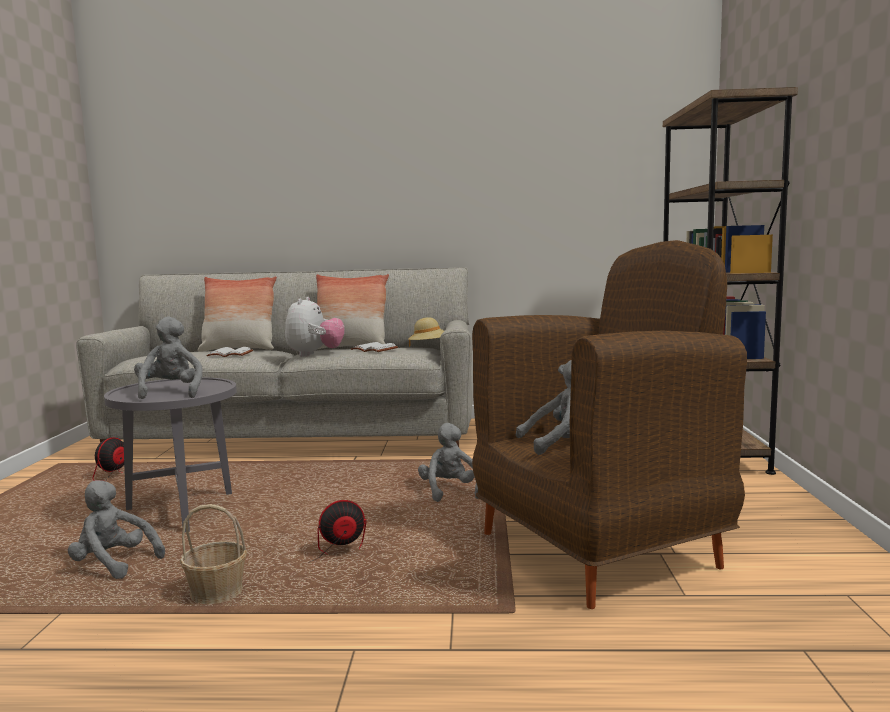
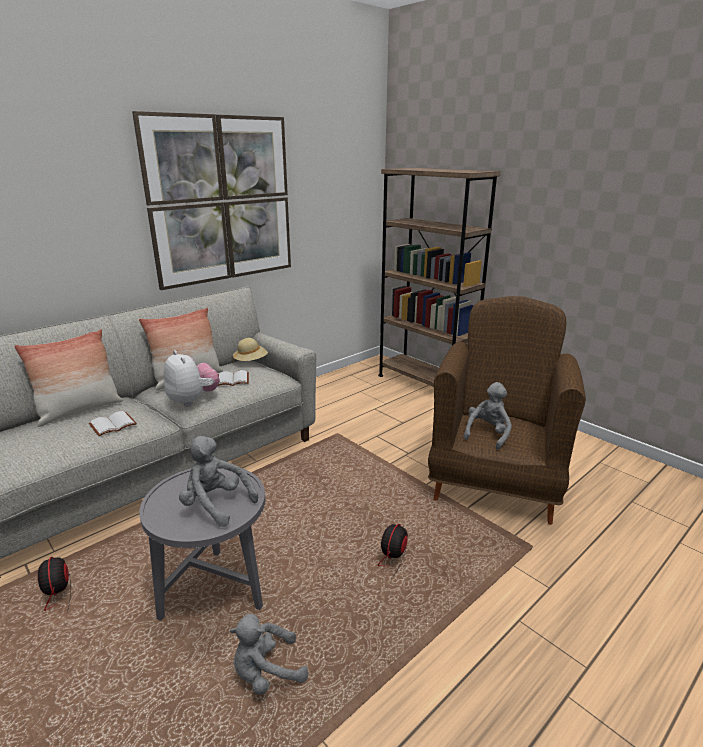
camera: 45 degrees left, 15 degrees up
(217, 594) = (386, 640): basket -> none
(447, 167) = (222, 200): none -> picture
(450, 491) = (358, 475): grey plush toy -> none

